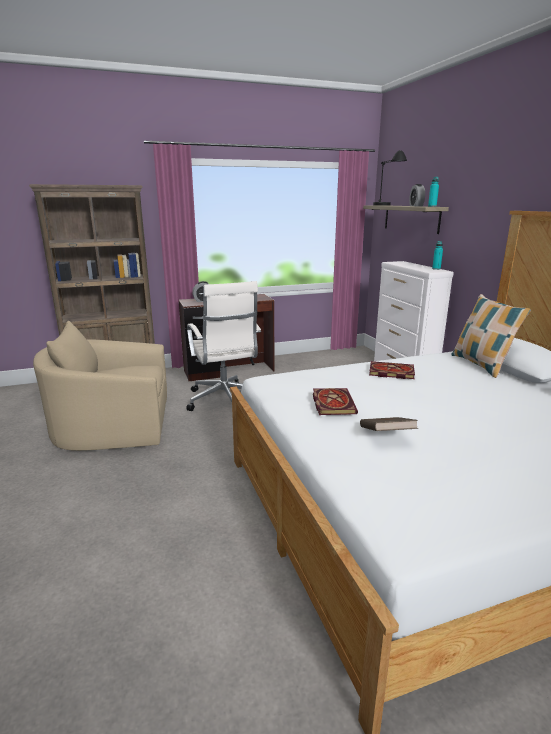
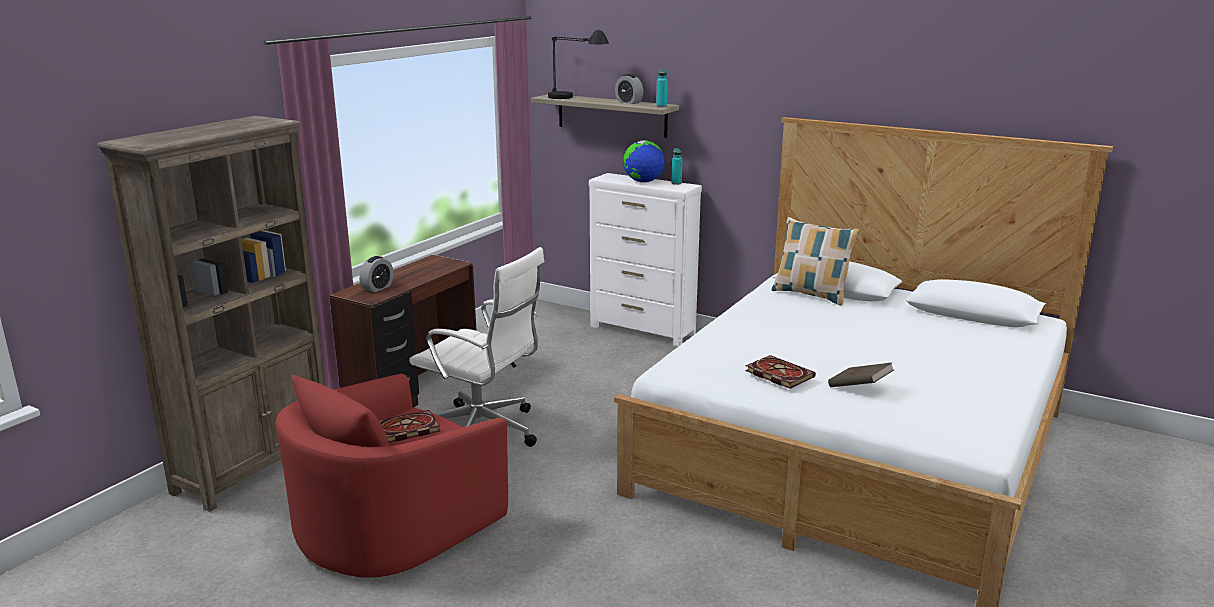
camera: 40 degrees left, 0 degrees up
(113, 427) = (393, 524): beige armchair -> red armchair
(390, 372) = (759, 327): book -> book (406, 430)
(414, 266) = (643, 182): none -> globe

